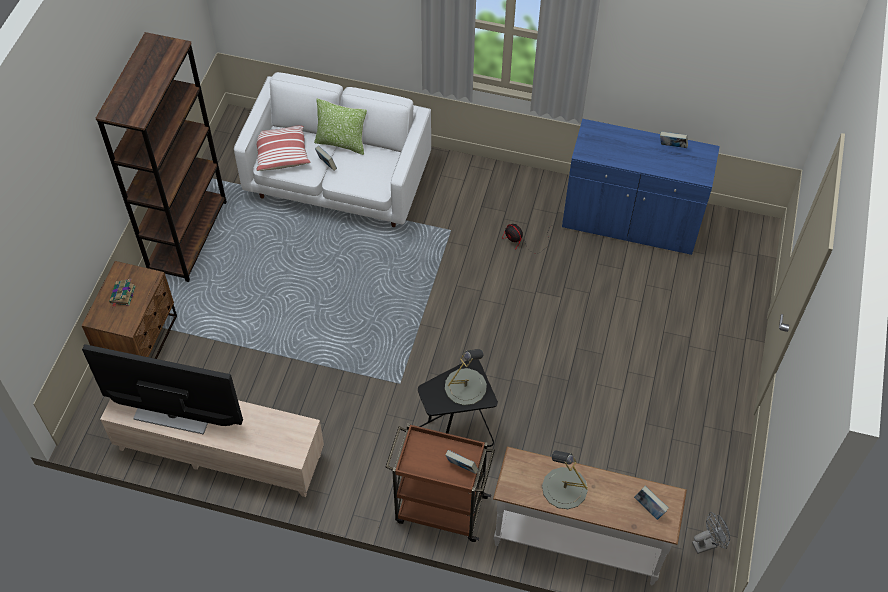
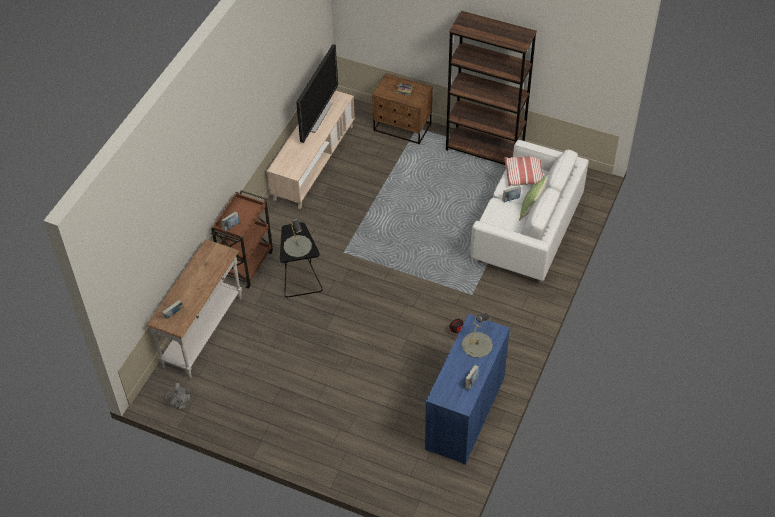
camera: 100 degrees right, 5 degrees down
(564, 488) = (201, 273): grey table lamp -> grey table lamp (477, 345)

